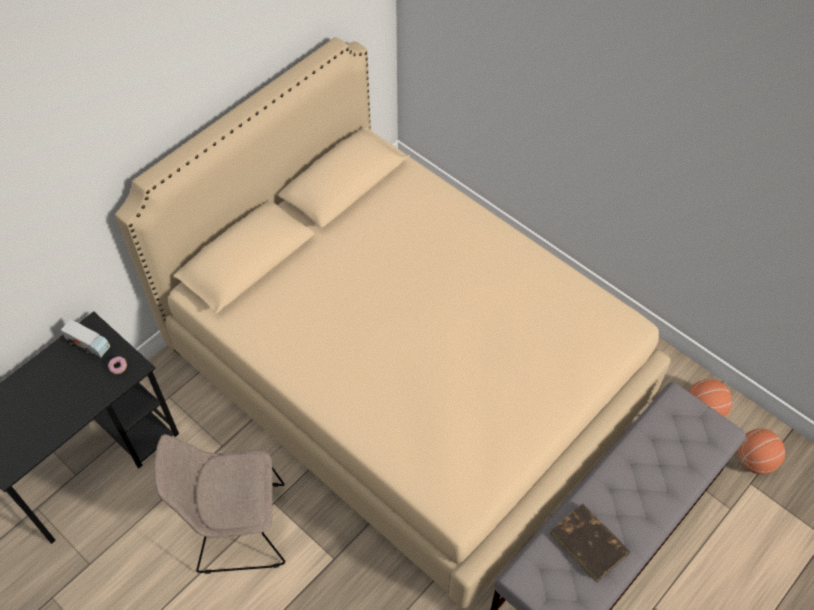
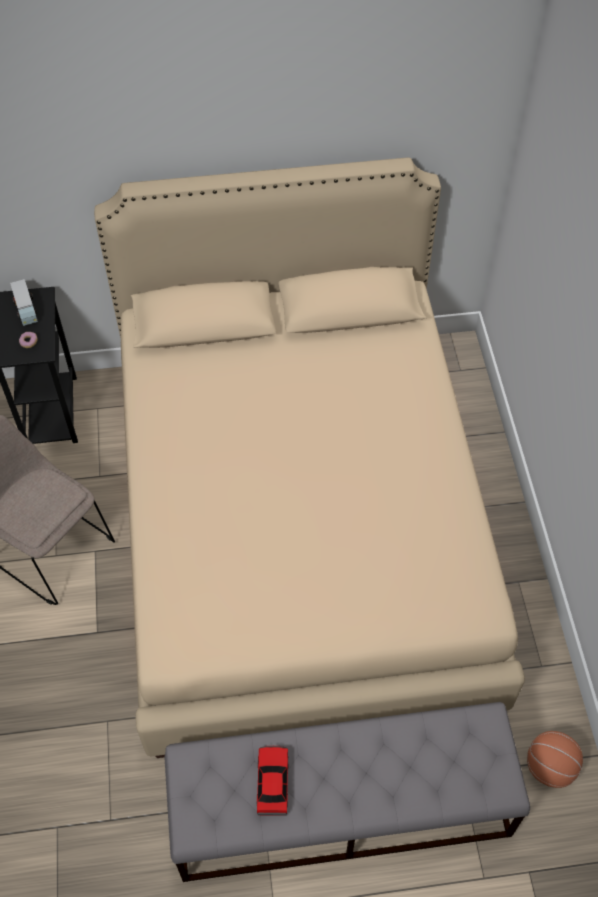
camera: 40 degrees right, 0 degrees up
(589, 544) = (272, 782): brown book -> toy car
(754, 460) = (555, 854): basketball -> none

